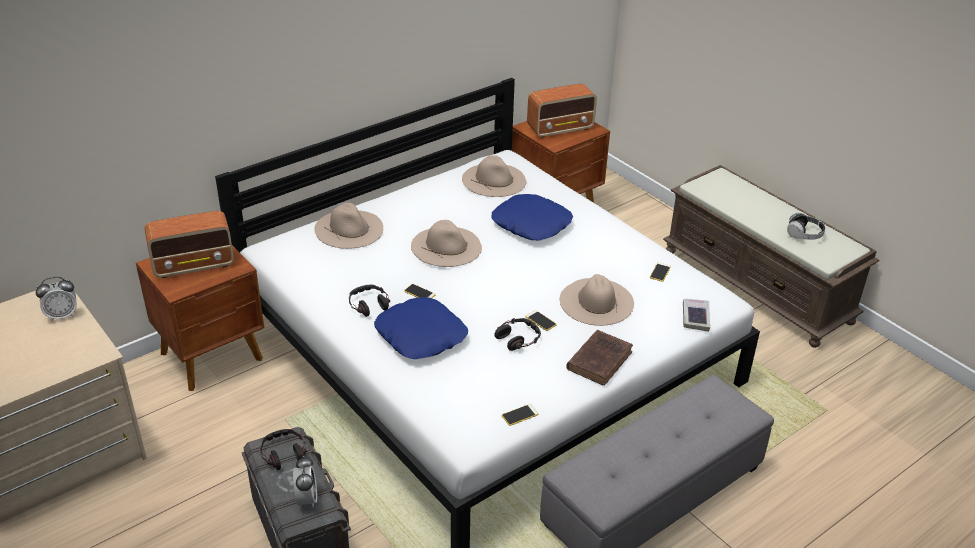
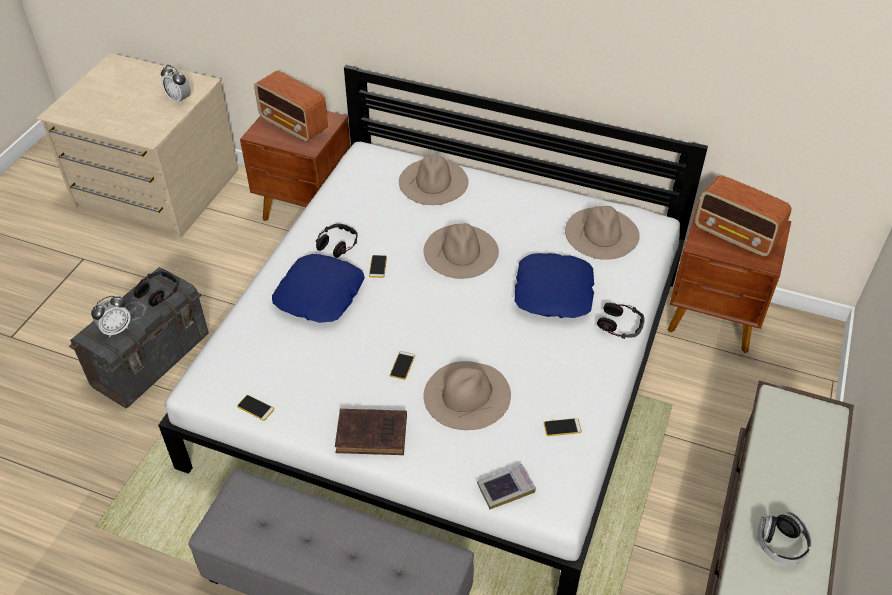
camera: 60 degrees right, 10 degrees up
(518, 338) = (363, 360): headphones -> headphones (620, 325)

